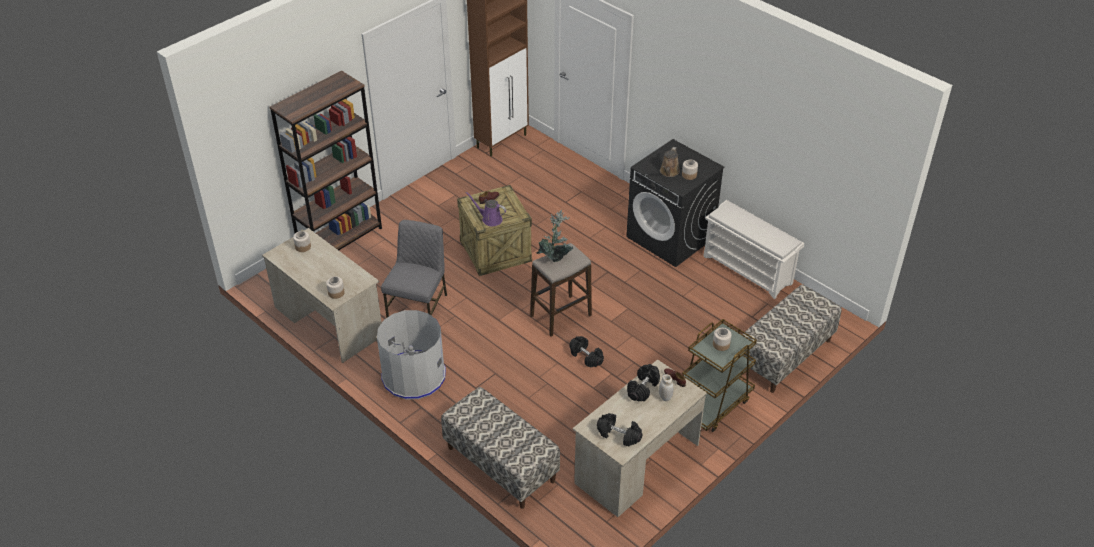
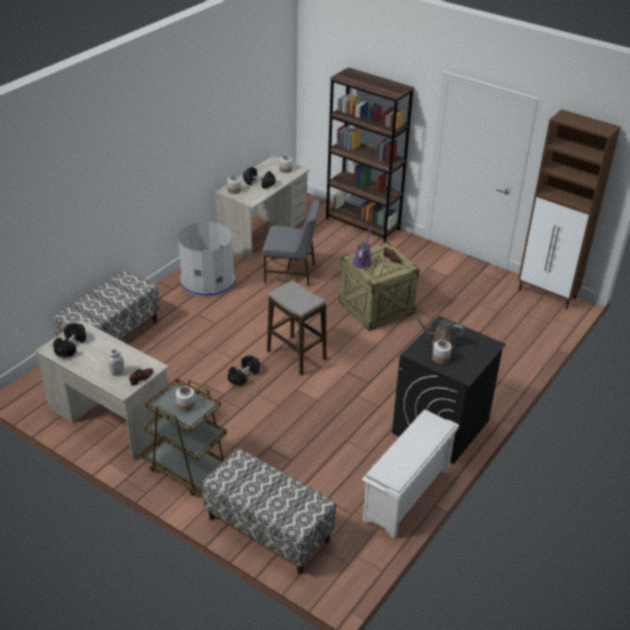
camera: 80 degrees right, 5 degrees down
(555, 257) = (300, 292): potted plant -> none
(642, 388) = (129, 358): black dumbbell -> black dumbbell (259, 183)

